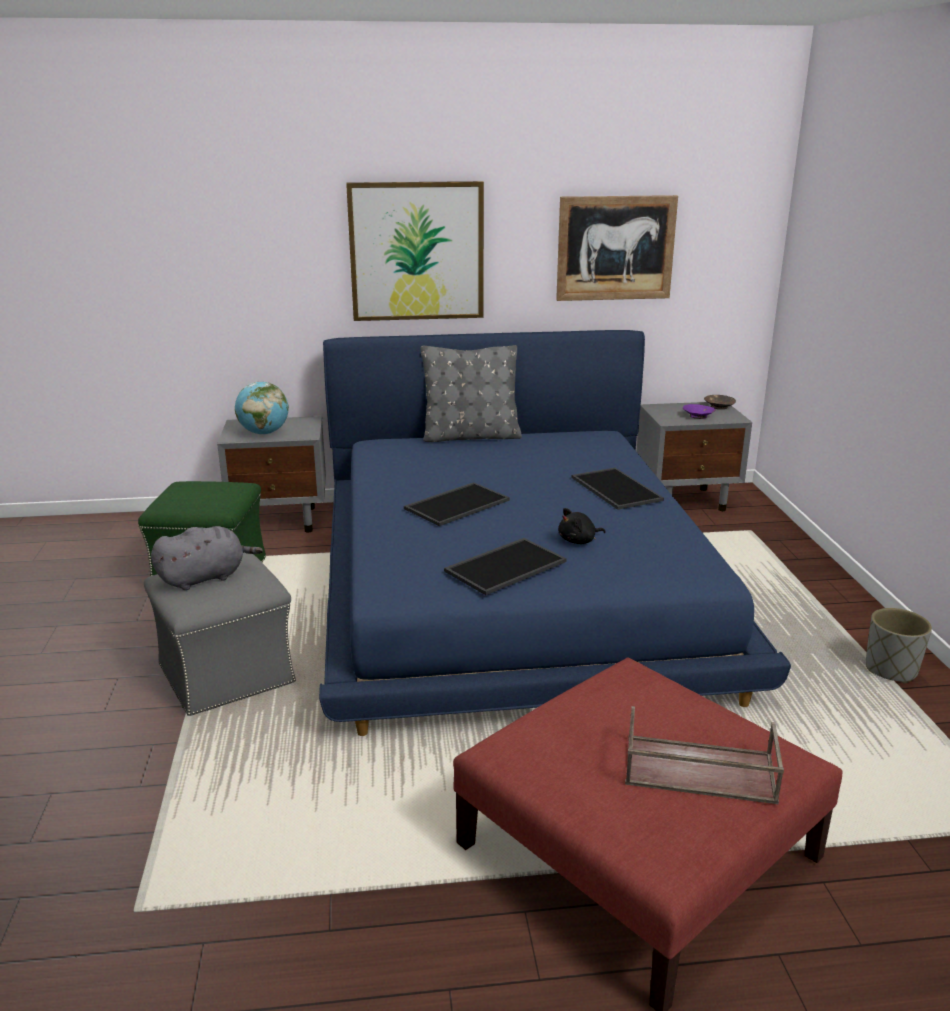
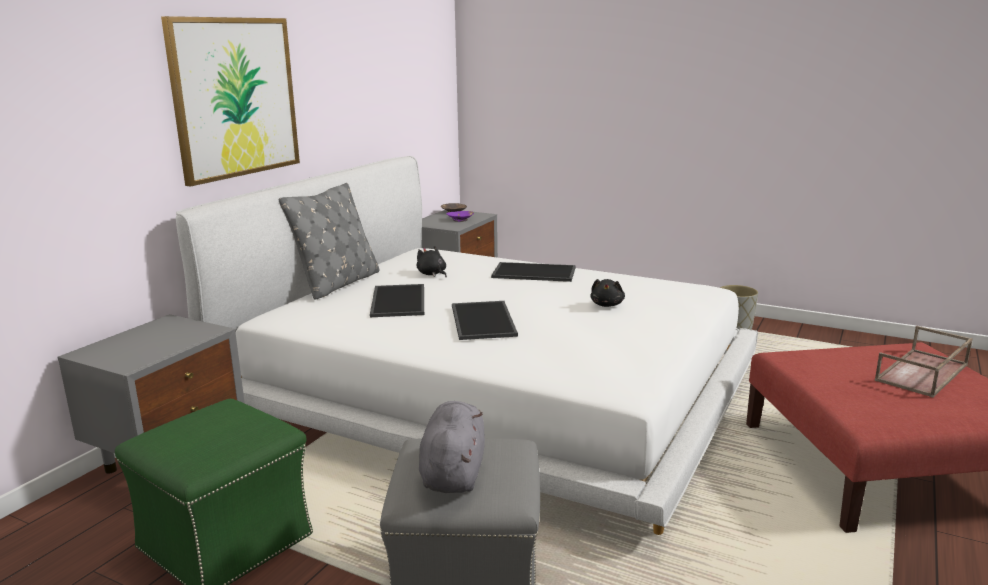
camera: 55 degrees left, 5 degrees down
(264, 433) = (154, 347): globe -> none
(505, 565) = (628, 333): tray -> tray (397, 300)
(513, 586) = (492, 392): blue bed -> white bed
(546, 456) = (432, 274): none -> black plush toy
(615, 248) = (374, 84): picture -> none

